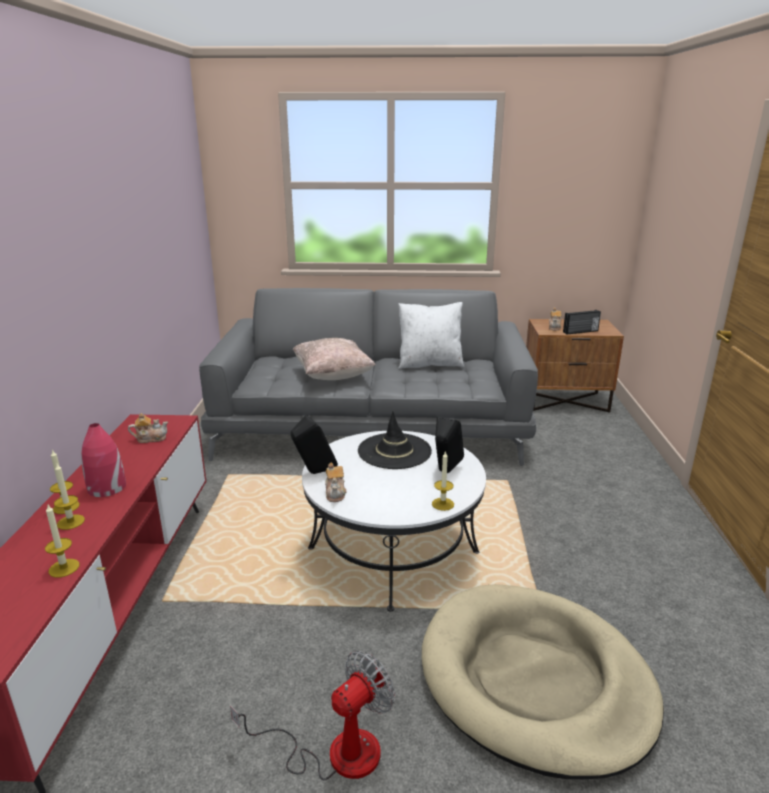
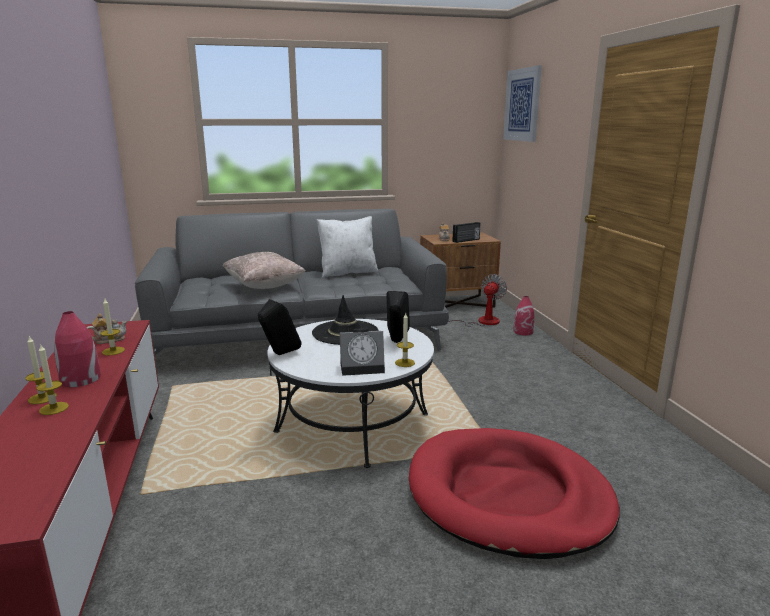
camera: 15 degrees left, 5 degrees down
(64, 568) = (65, 443): candle -> candle (113, 351)
(335, 493) = (306, 366): teapot -> none
(335, 752) = (358, 580): fan -> fan (480, 322)
(395, 503) = (363, 367): none -> alarm clock
(534, 680) = (508, 496): beige dog bed -> red dog bed
(633, 452) = (523, 332): none -> red vase
(668, 170) = (522, 105): none -> picture

